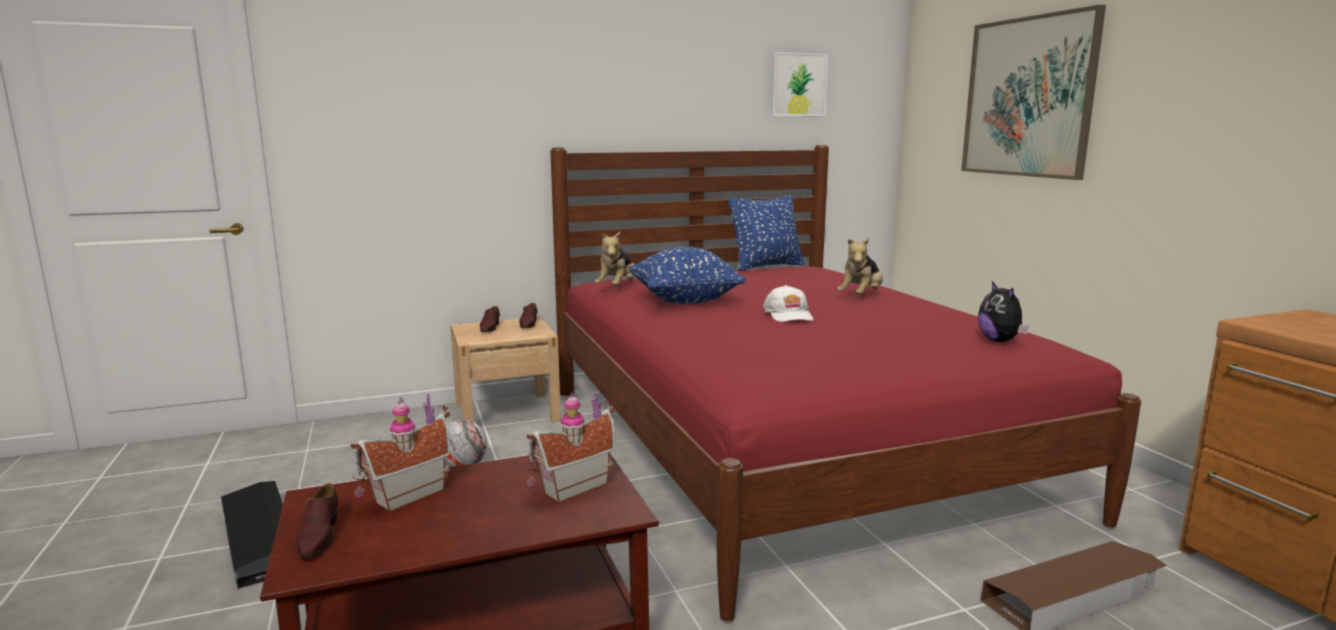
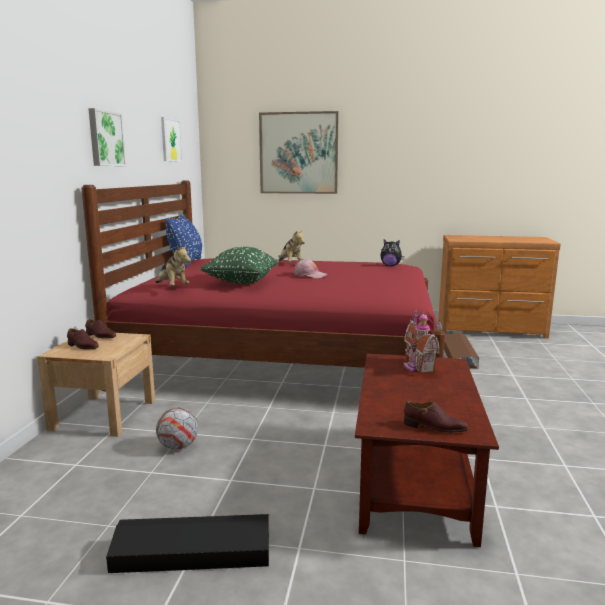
camera: 60 degrees left, 0 degrees up
(405, 495) = (394, 401): toy house -> none
(619, 90) = (105, 138): none -> picture
(684, 300) = (241, 282): blue pillow -> green pillow
(789, 315) = (309, 275): white cap -> pink cap

